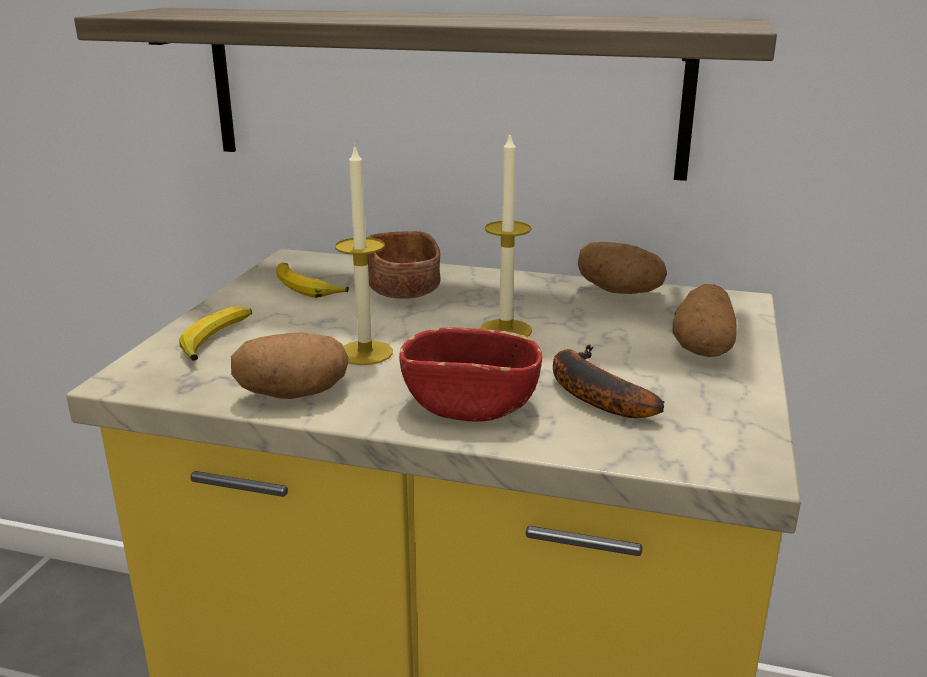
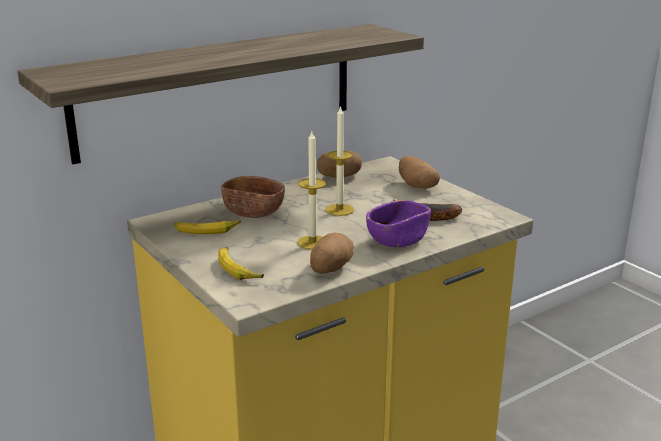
camera: 50 degrees left, 0 degrees up
(470, 405) = (397, 240): red bowl -> purple bowl

